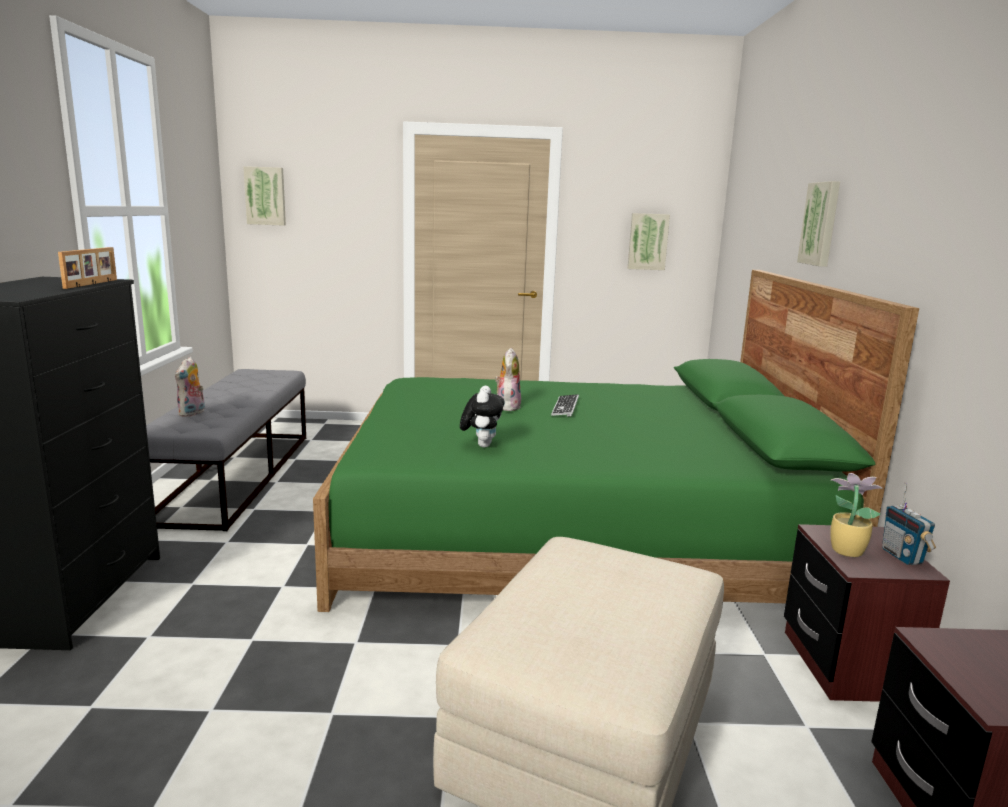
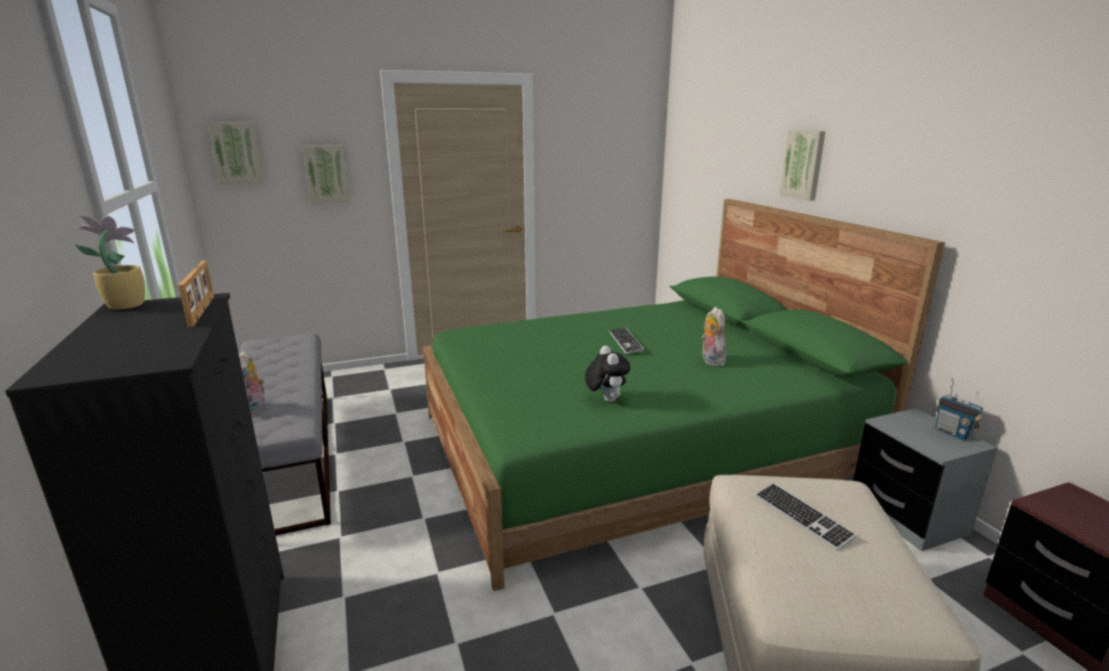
camera: 20 degrees left, 5 degrees up
(507, 406) = (578, 350): plush toy -> plush toy (710, 361)
(597, 581) = (802, 517): none -> keyboard
(647, 241) = (608, 174): picture -> picture (326, 174)
(845, 550) = (917, 437): potted plant -> potted plant (125, 305)
(847, 665) = (907, 517): brown nightstand -> grey nightstand

